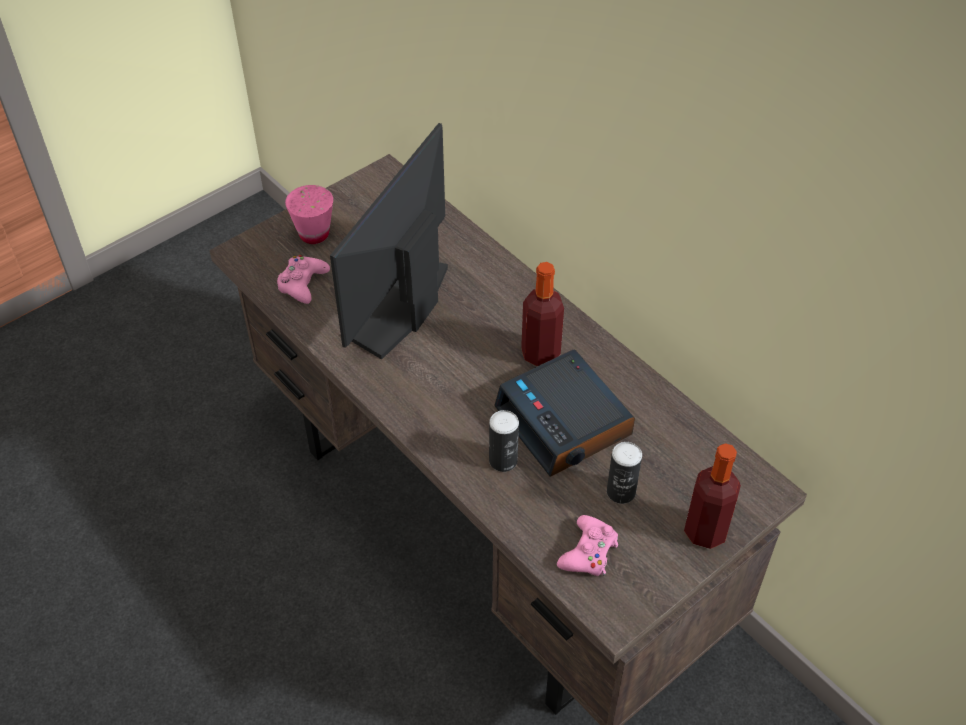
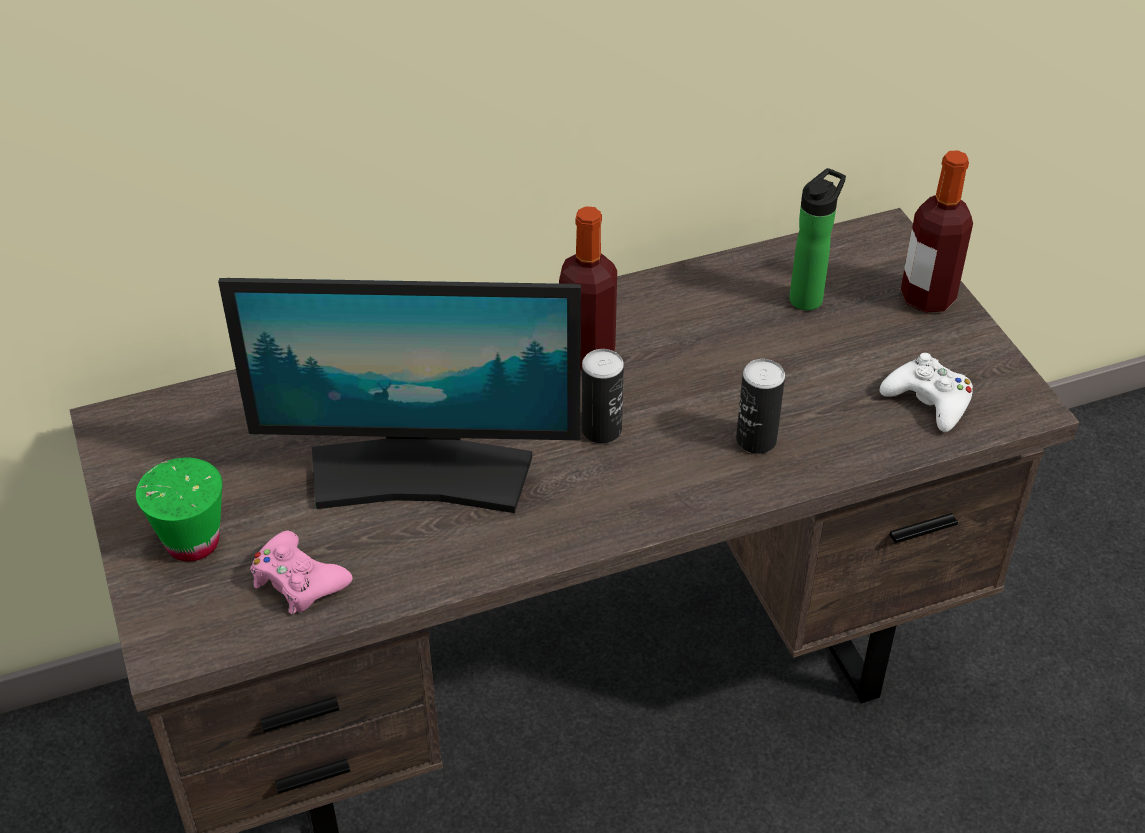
camera: 70 degrees left, 5 degrees down
(314, 234) = (193, 542): pink cup -> green cup
(402, 307) = (420, 474): monitor -> monitor turned 45 degrees counterclockwise
(565, 422) = (716, 365): alarm clock -> none
(589, 552) = (928, 401): pink game controller -> white game controller
(621, 492) = (846, 348): can -> can (601, 430)
(664, 458) = (808, 297): none -> bottle

